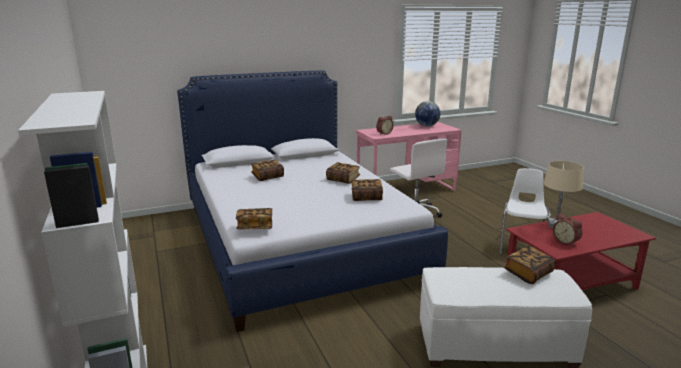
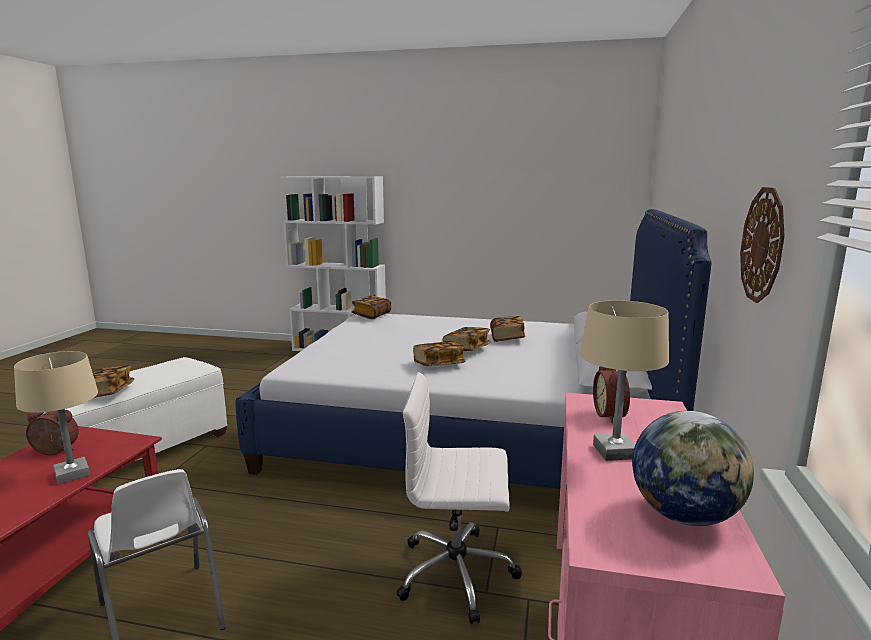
camera: 125 degrees right, 5 degrees down
(361, 69) = (763, 245): none -> wall clock
(366, 197) = (359, 359): book -> book (466, 349)
(408, 131) = (614, 451): none -> beige table lamp

